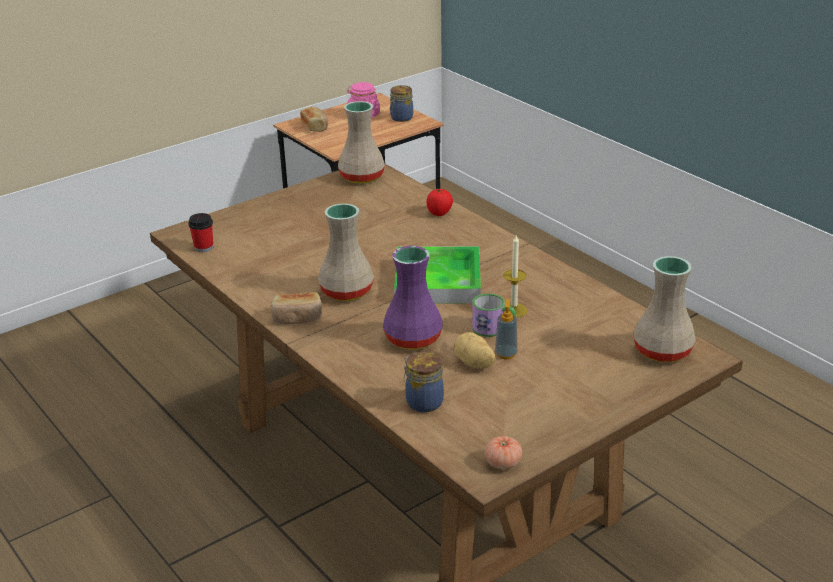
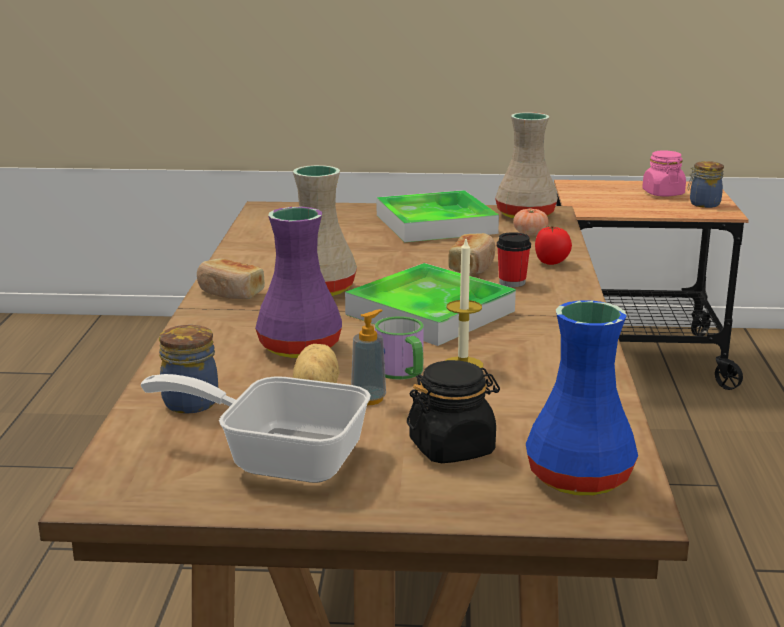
camera: 40 degrees right, 10 degrees down
(204, 247) = (266, 222): cup -> cup (512, 282)
(315, 126) = (594, 189): bread -> bread (473, 266)
(320, 206) = (435, 224): none -> tray
(503, 463) = (144, 493): tomato -> tomato (530, 233)
(526, 409) = (279, 457): none -> frying pan
(590, 363) = (452, 448): none -> black jar
(663, 350) = (582, 478): beige vase -> blue vase

